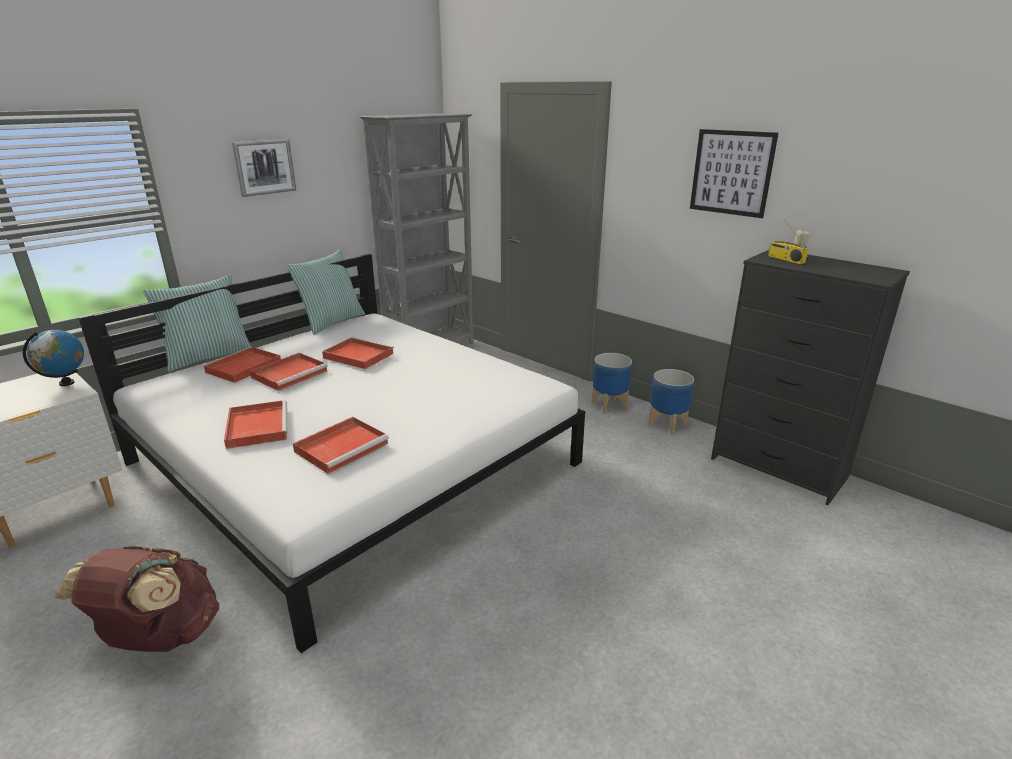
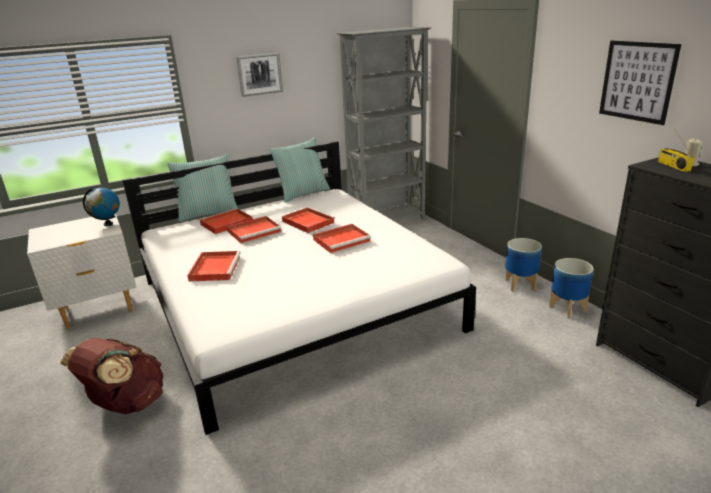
camera: 20 degrees right, 0 degrees up
(343, 446) = (264, 290): red tray -> red tray (342, 240)

